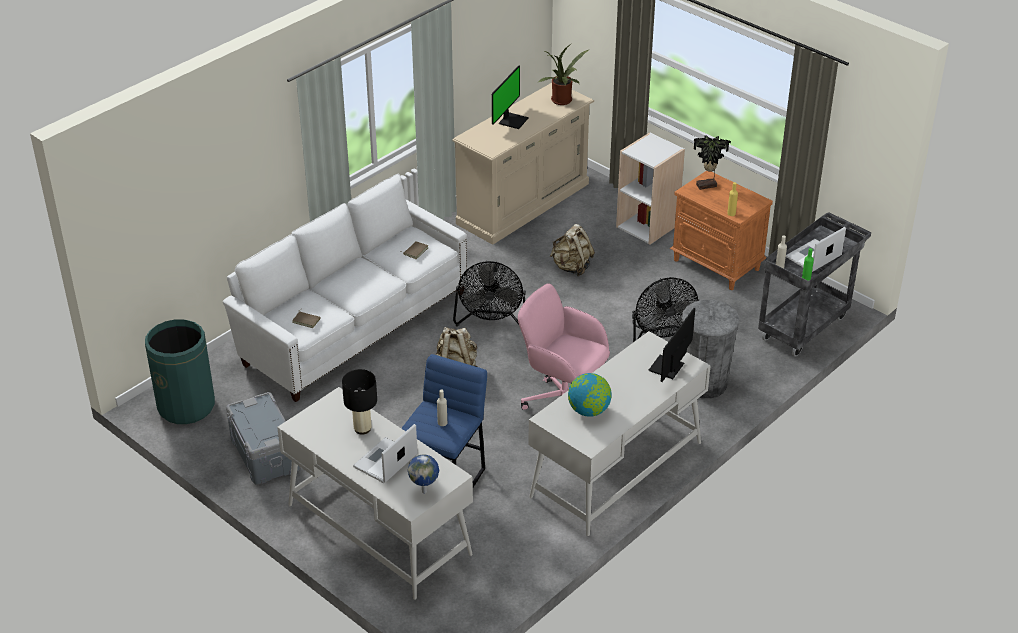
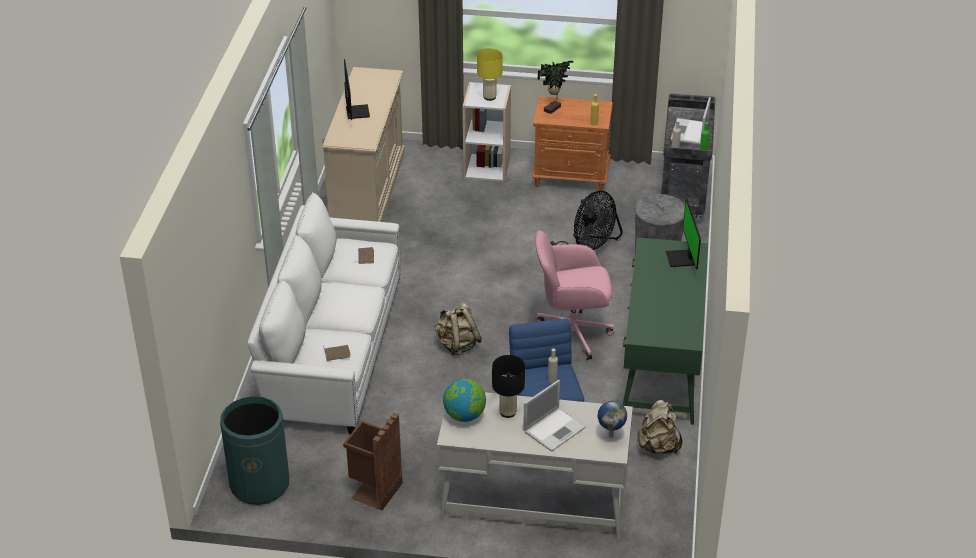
camera: 35 degrees left, 0 degrees up
(264, 454) = (374, 490): grey storage box -> brown trash can
(385, 462) = (555, 429): laptop -> laptop turned 135 degrees counterclockwise
(489, 319) = (441, 294): black fan -> none
(562, 101) = (380, 81): potted plant -> none
(571, 267) = (463, 225): beige backpack -> beige backpack (658, 446)
(589, 411) = (661, 316): globe -> globe (464, 415)
(616, 469) = (661, 365): white desk -> green desk
(652, 152) = (489, 97): none -> yellow table lamp

